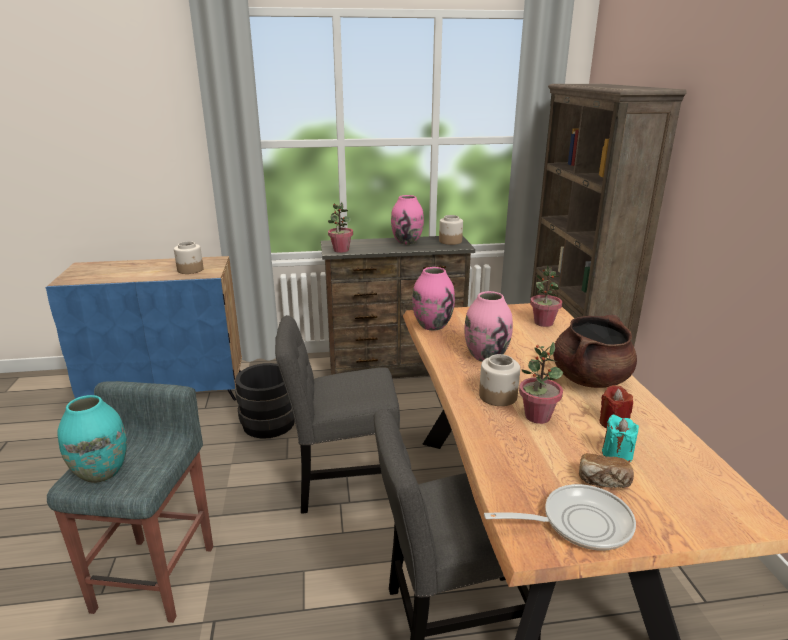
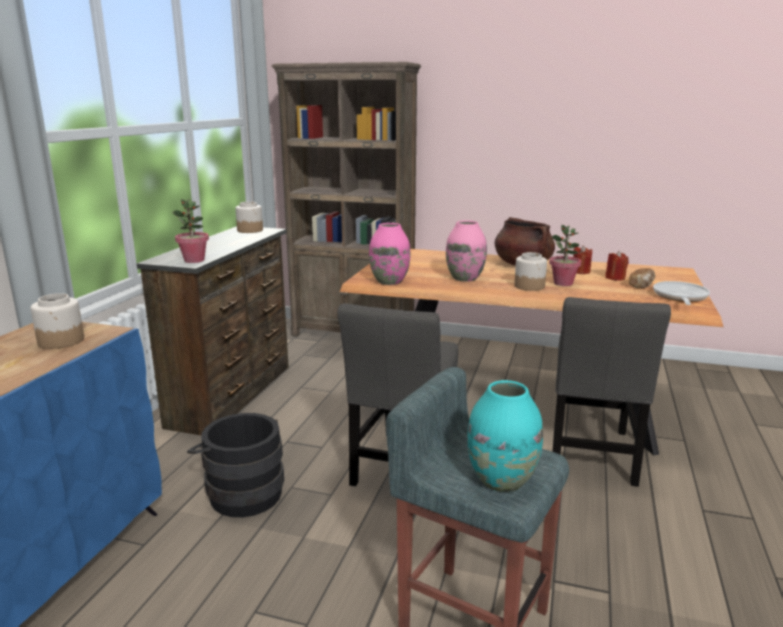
camera: 65 degrees left, 5 degrees down
(407, 242) = (220, 240): pink vase -> none
(543, 323) = (425, 256): potted plant -> none
(617, 454) = (615, 278): turquoise candle -> red candle

